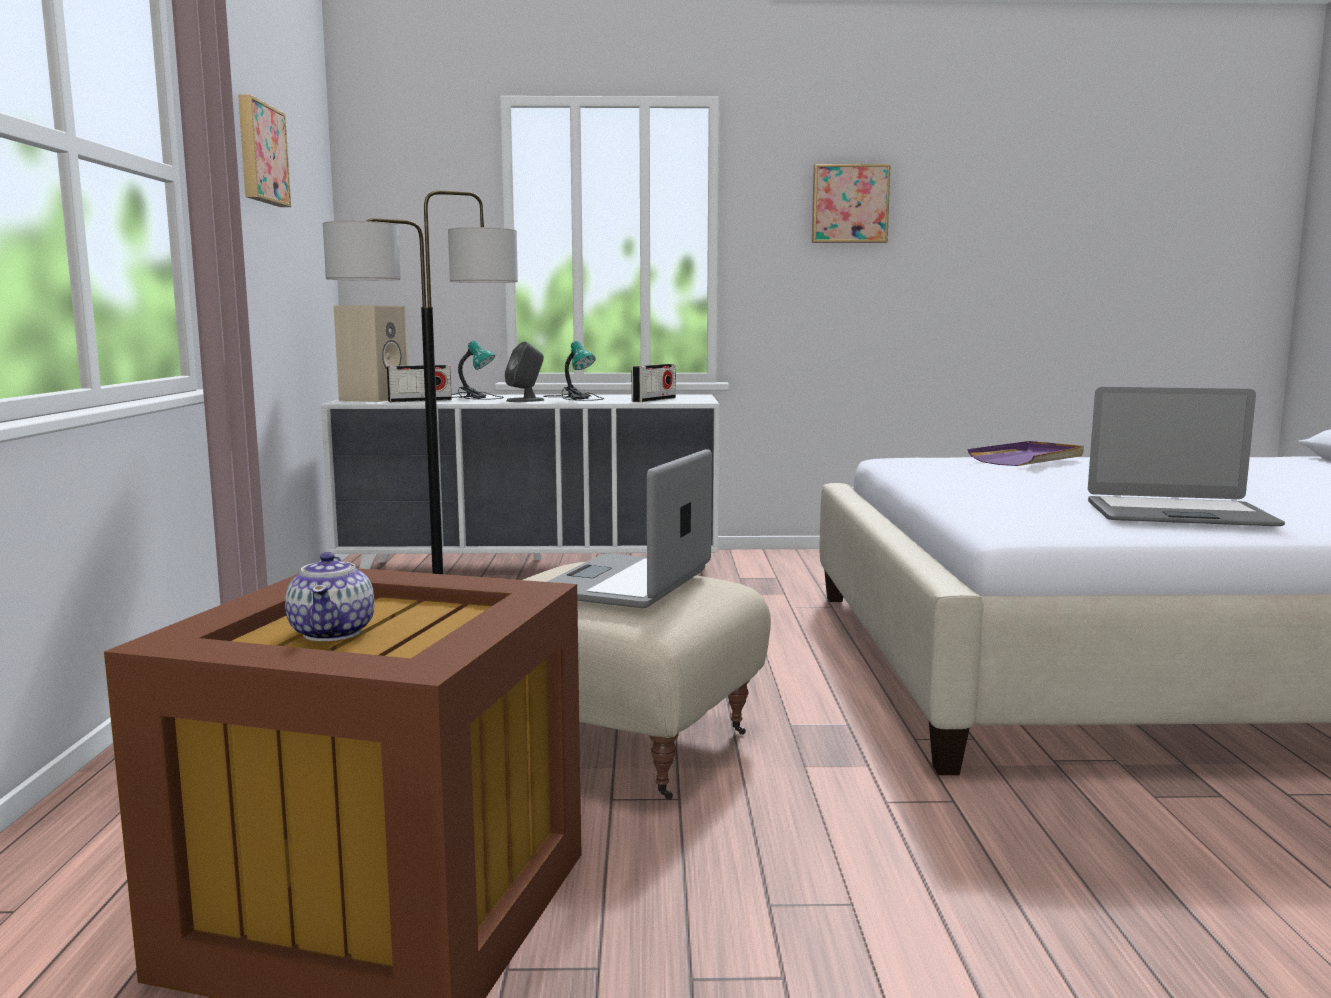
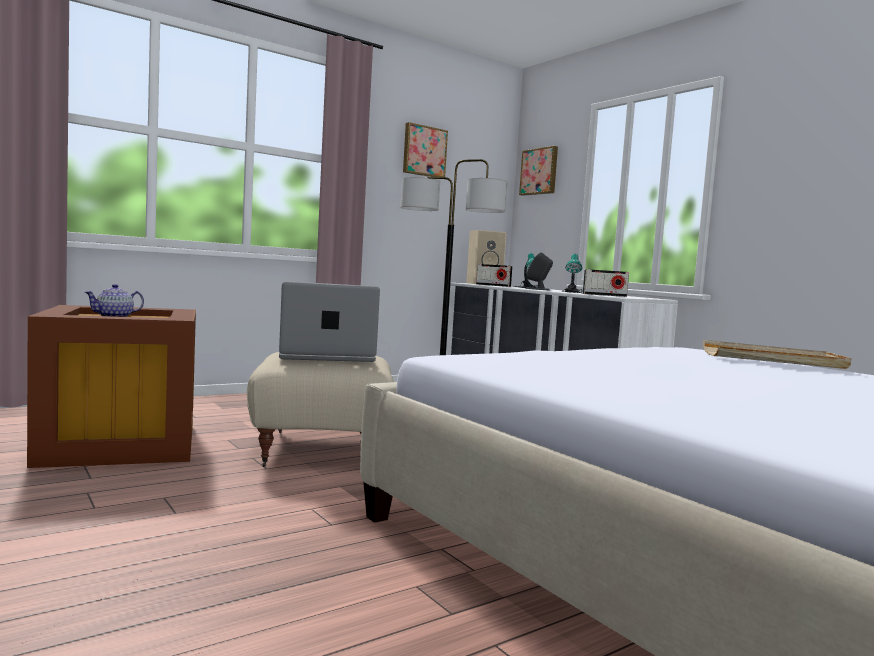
camera: 55 degrees right, 5 degrees down
(849, 204) = (822, 145): picture -> picture (539, 171)
(1028, 458) = (772, 359): purple tray -> beige tray
(1178, 515) = (608, 379): laptop -> none

